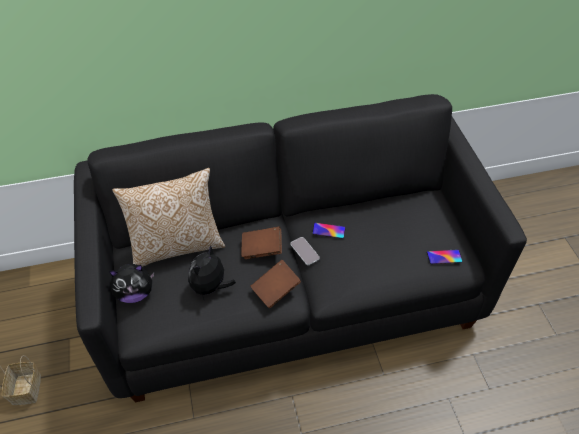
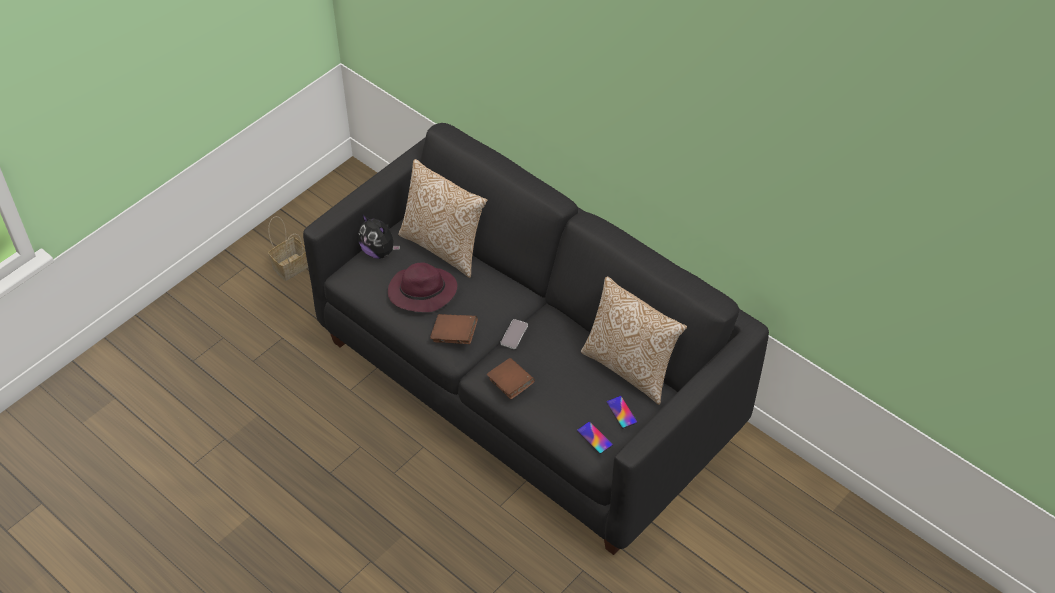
camera: 55 degrees right, 0 degrees up
(210, 287) = (421, 292): plush toy -> purple hat
(262, 249) = (488, 303): brown book -> brown book (510, 385)
(328, 230) = (550, 338): phone -> phone (621, 412)
(391, 202) = (630, 367): none -> pillow

